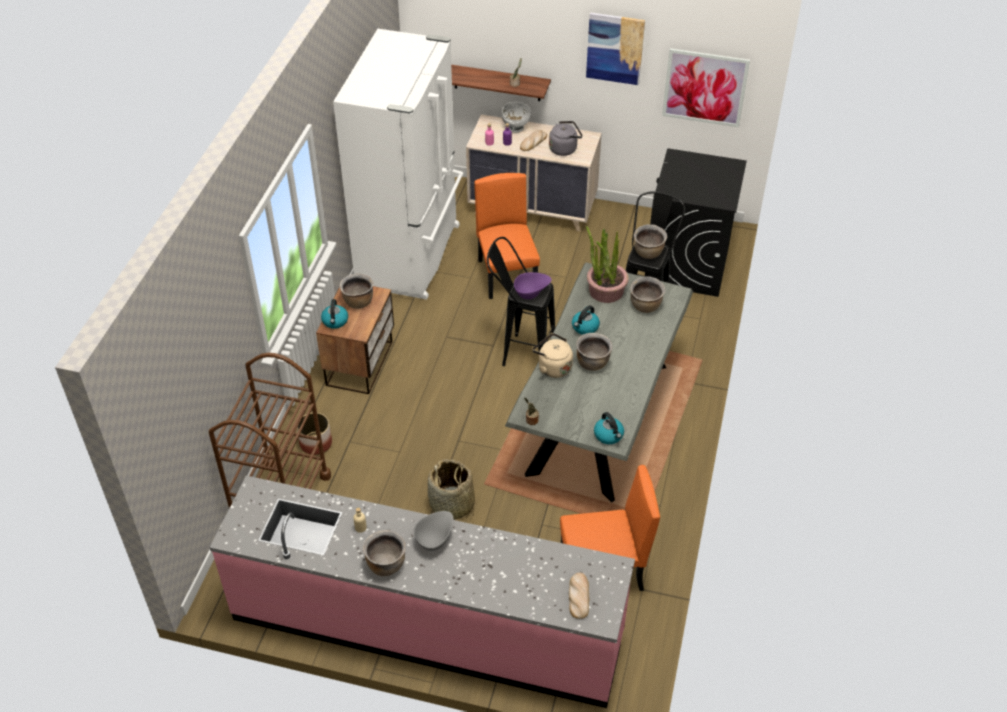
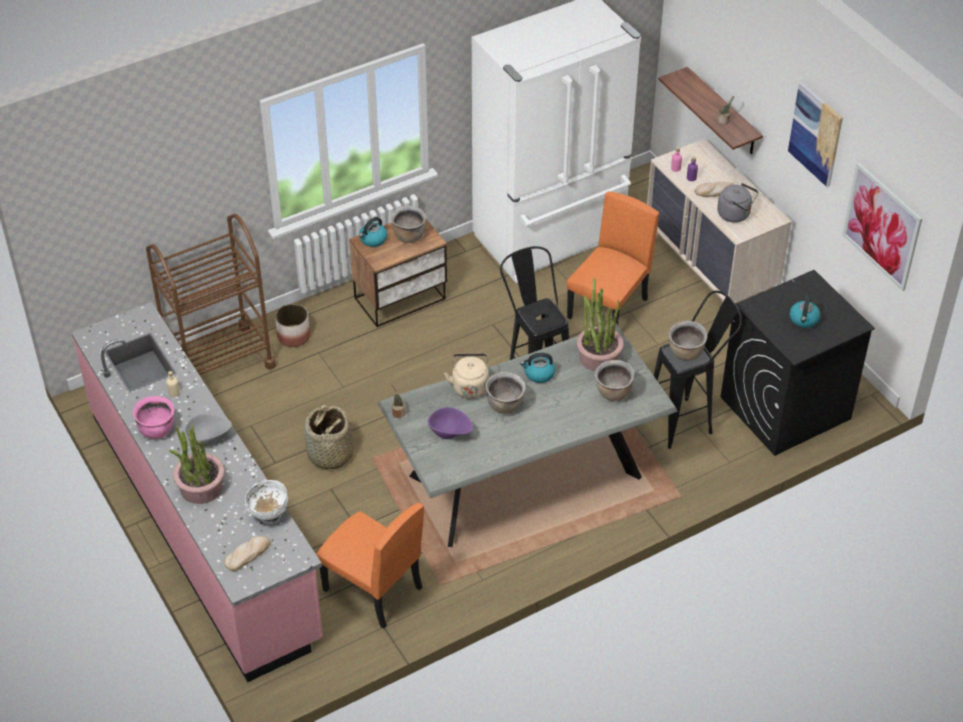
camera: 45 degrees right, 0 degrees up
(386, 564) = (157, 430): brown cooking pot -> pink cooking pot
(479, 579) = (201, 488): none -> potted plant
(515, 128) = (717, 169): white bowl -> white bowl (269, 515)
(531, 293) = (539, 318): purple bowl -> purple bowl (450, 433)
(609, 435) = (439, 468): kettle -> kettle (804, 319)

